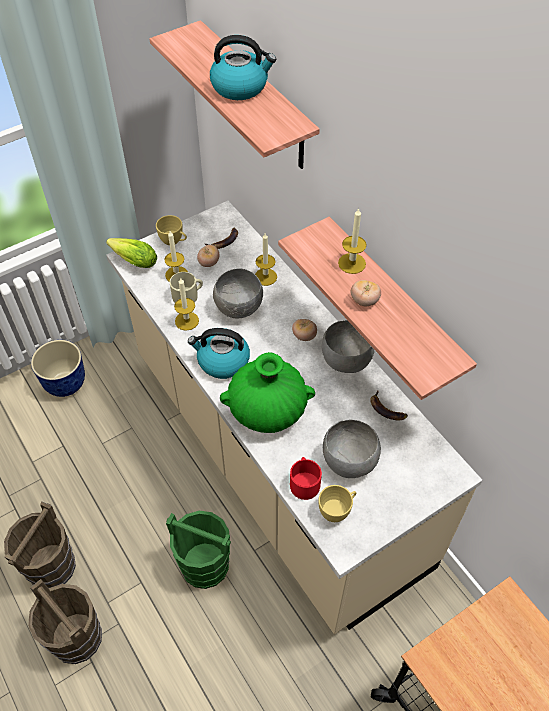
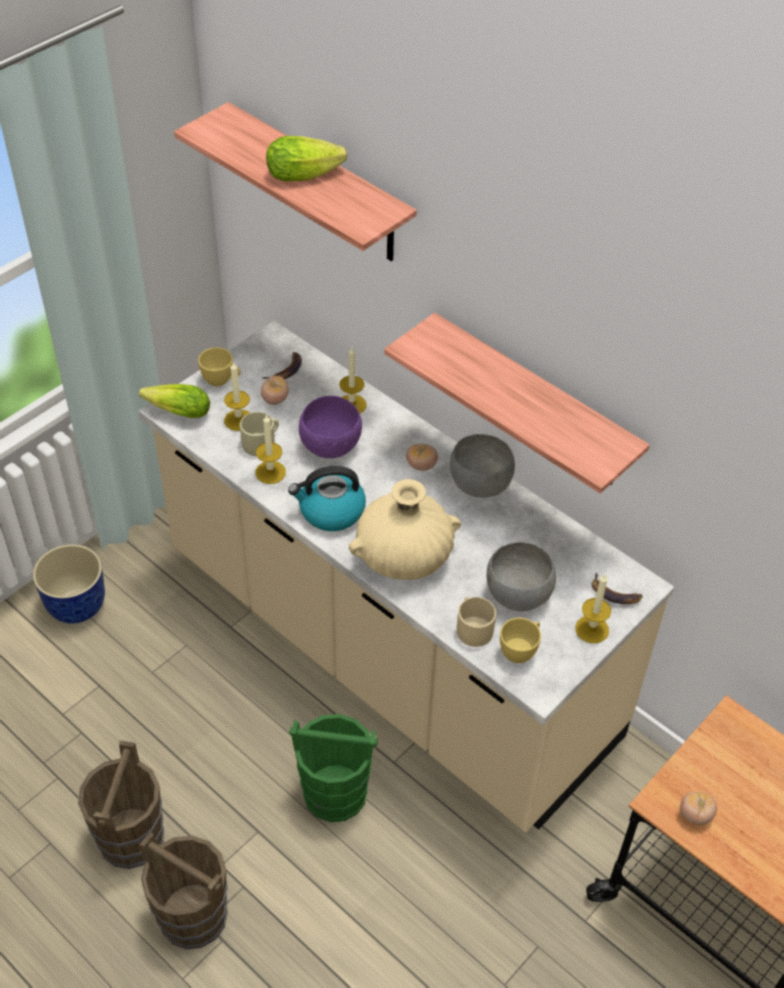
camera: 15 degrees left, 5 degrees down
(240, 86) = (307, 174): kettle -> lettuce
(240, 308) = (332, 446): grey bowl -> purple bowl
(267, 409) = (404, 556): green vase -> beige vase
(304, 482) = (473, 627): red mug -> beige mug
(352, 263) = (478, 360): candle -> candle (592, 629)
(364, 301) = (506, 399): tomato -> tomato (695, 815)
(387, 409) = (544, 530): banana -> banana (614, 593)

